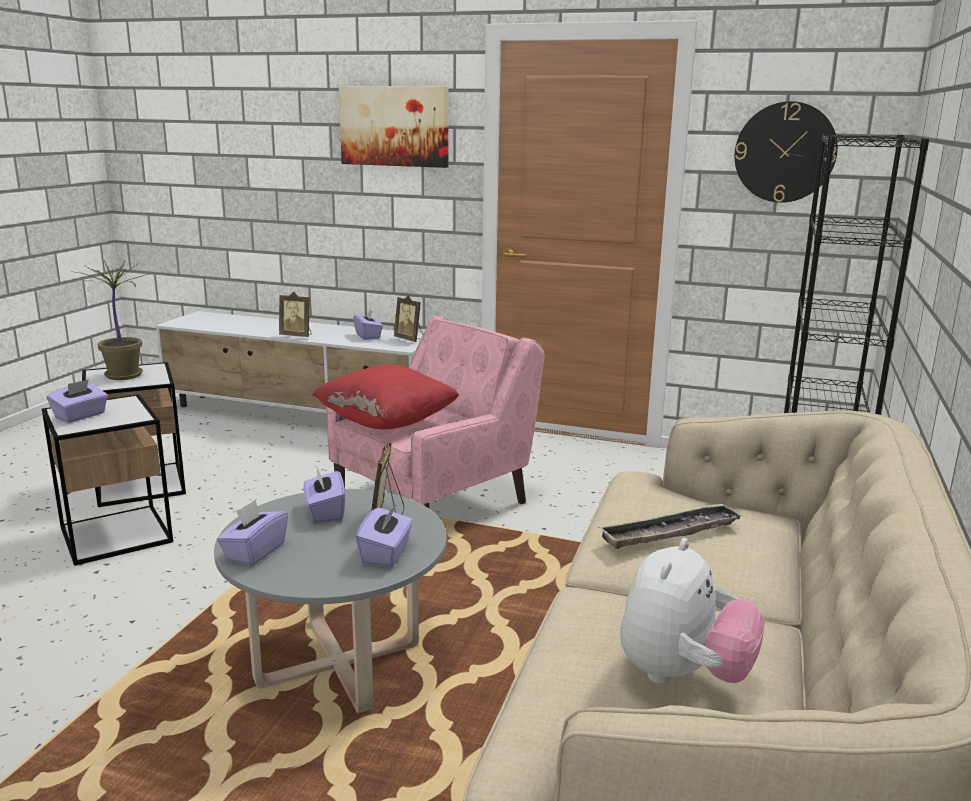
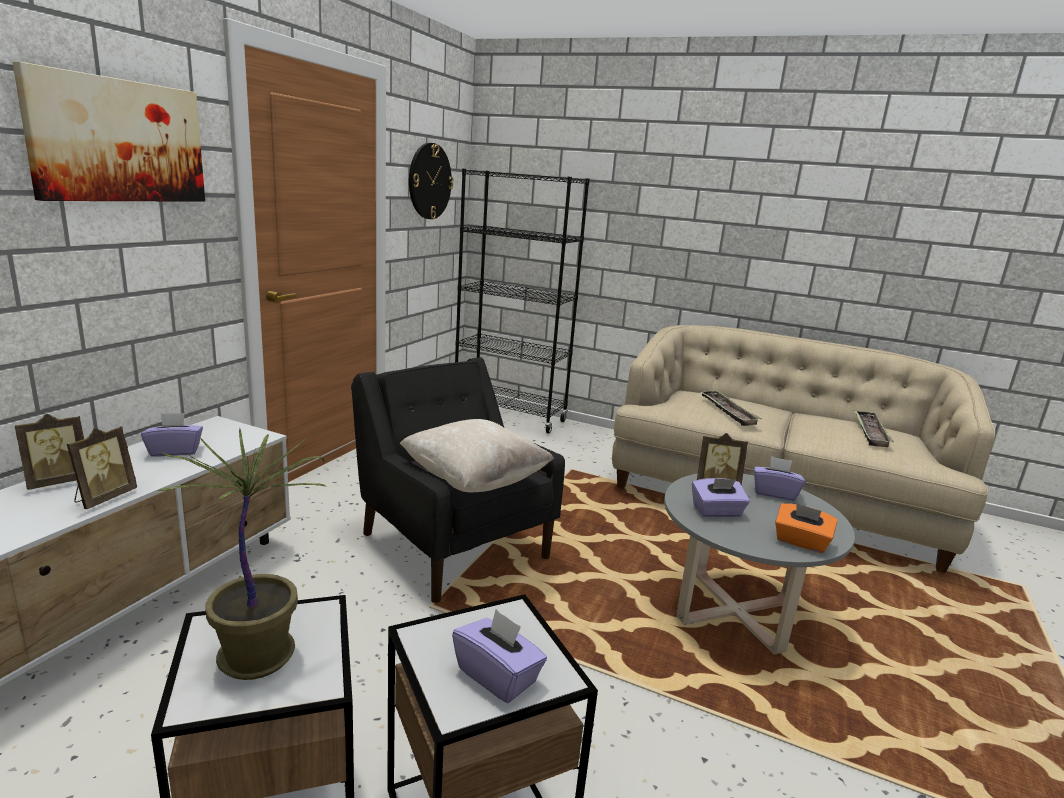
camera: 85 degrees left, 0 degrees up
(254, 552) = (801, 542): purple tissue box -> orange tissue box
(387, 422) = (474, 481): red pillow -> beige pillow
(410, 339) = (224, 430): picture frame -> picture frame (58, 481)
(434, 502) = (454, 544): pink armchair -> black armchair
(682, 675) = (870, 432): plush toy -> tray

